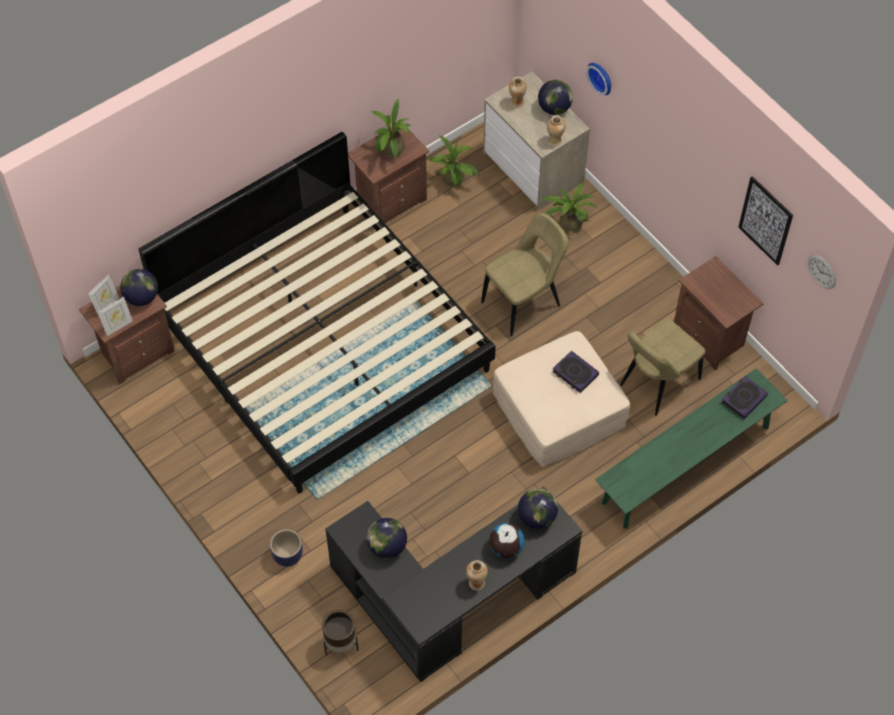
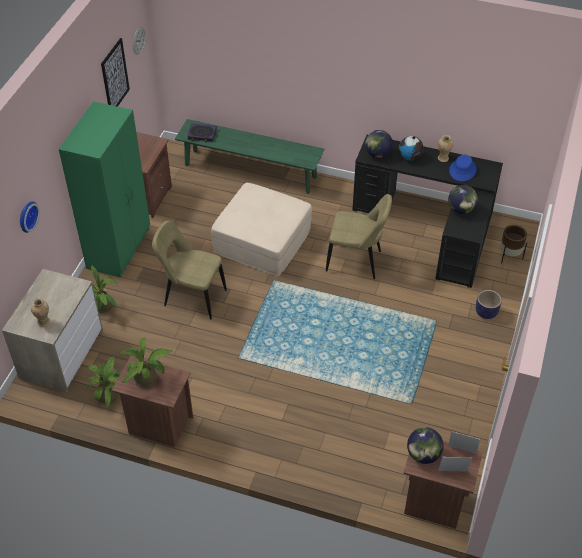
camera: 125 degrees left, 10 degrees down
(323, 343) = (320, 389): bed -> none
(441, 589) = (462, 170): none -> blue hat
(554, 108) = (34, 297): globe -> none
(554, 141) = (69, 281): vase -> none
(575, 373) = (249, 209): book -> none
(645, 275) = (119, 248): none -> green wardrobe
(657, 384) = (204, 206): beige chair -> beige chair (356, 261)

